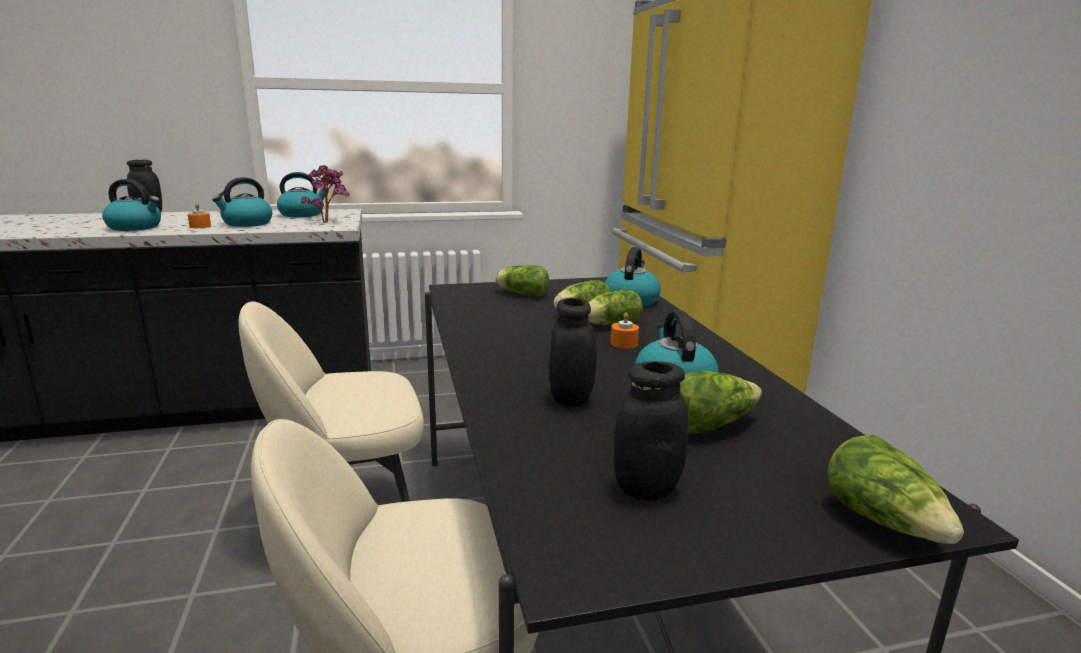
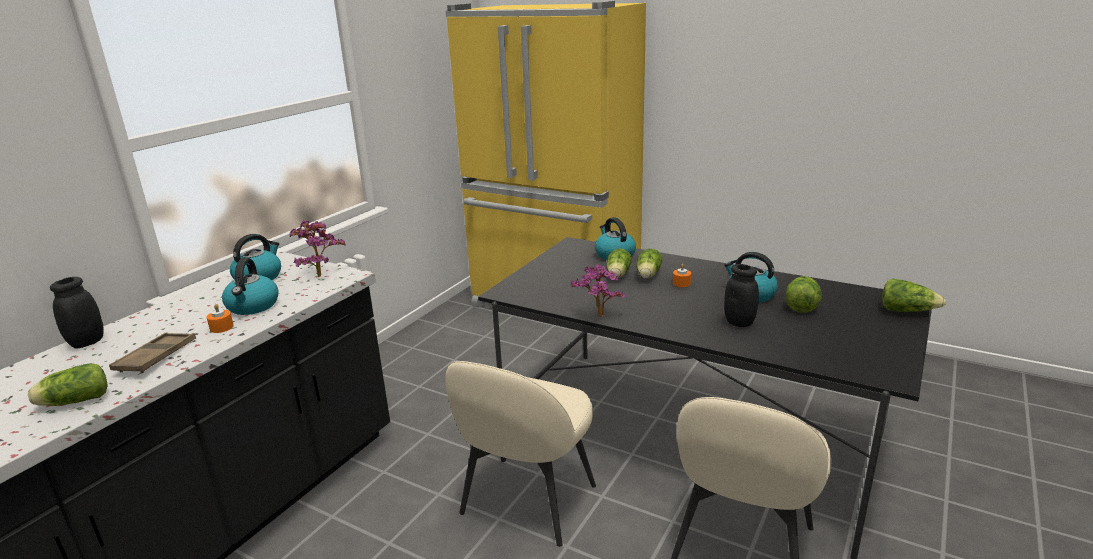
camera: 45 degrees left, 5 degrees up
(136, 227) = (156, 357): kettle -> brown tray
(457, 332) = (598, 318): none -> potted plant
(521, 293) = (551, 276): lettuce -> lettuce (73, 402)
(646, 488) = (845, 340): black jar -> none

